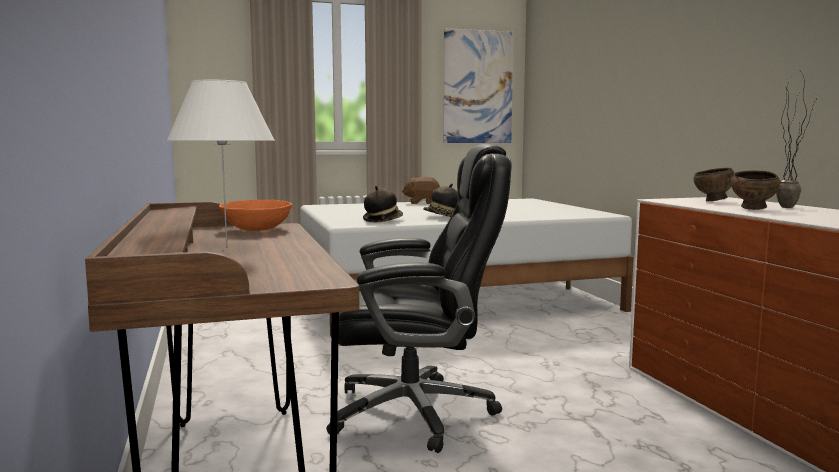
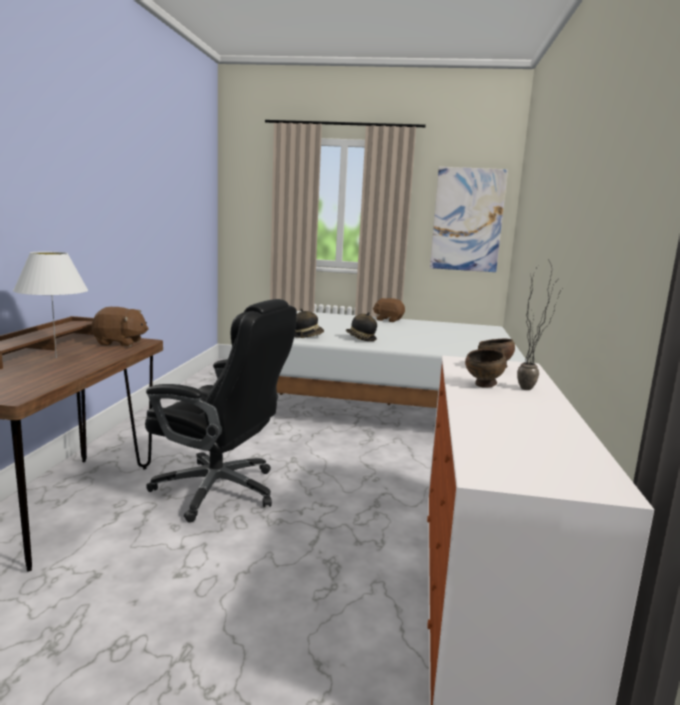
camera: 25 degrees right, 5 degrees up
(256, 229) = (120, 343): orange bowl -> brown plush toy

